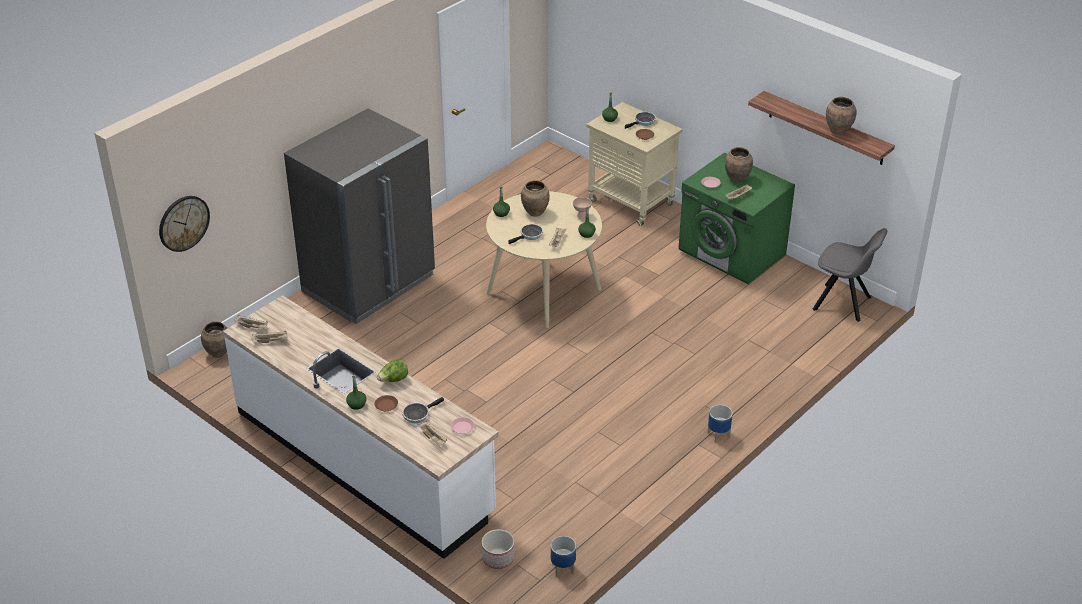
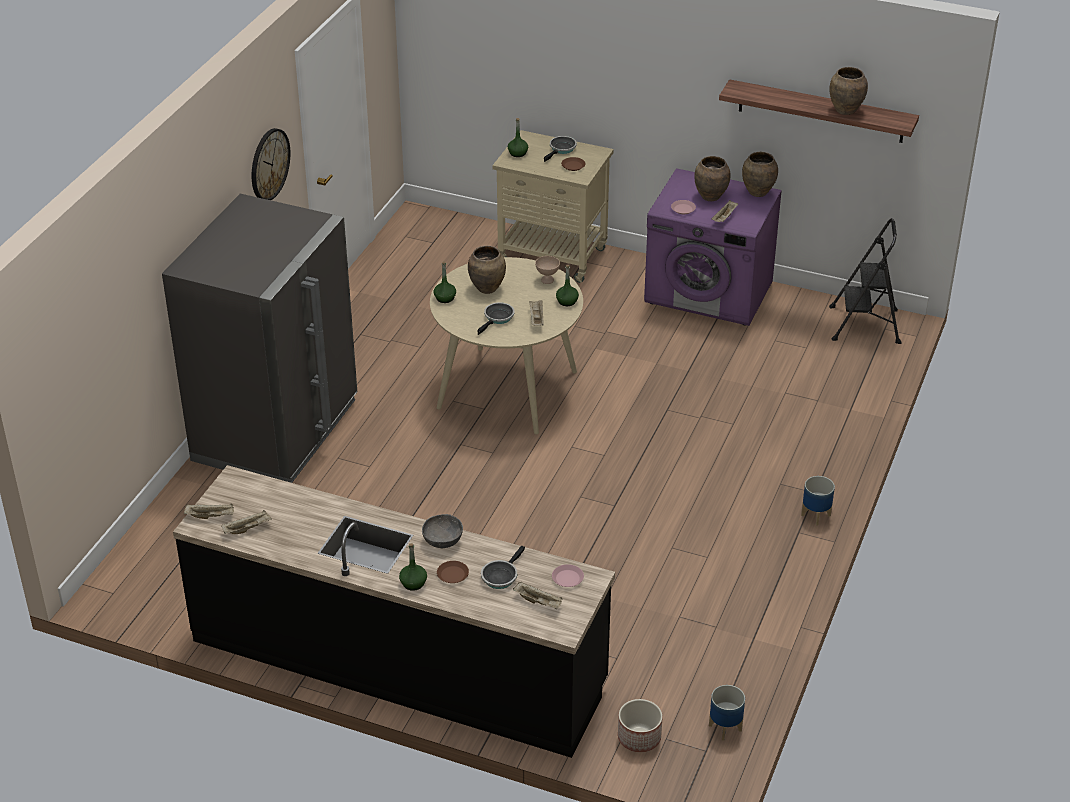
camera: 20 degrees left, 0 degrees up
(183, 223) = (65, 396): wall clock -> wall clock (269, 164)
(218, 353) = (120, 569): brown vase -> brown vase (757, 192)
(363, 462) = (398, 662): white counter -> black counter
(393, 380) = (443, 540): lettuce -> grey bowl
(731, 256) = (709, 296): green washing machine -> purple washing machine
(842, 303) = (867, 324): grey chair -> black step ladder

